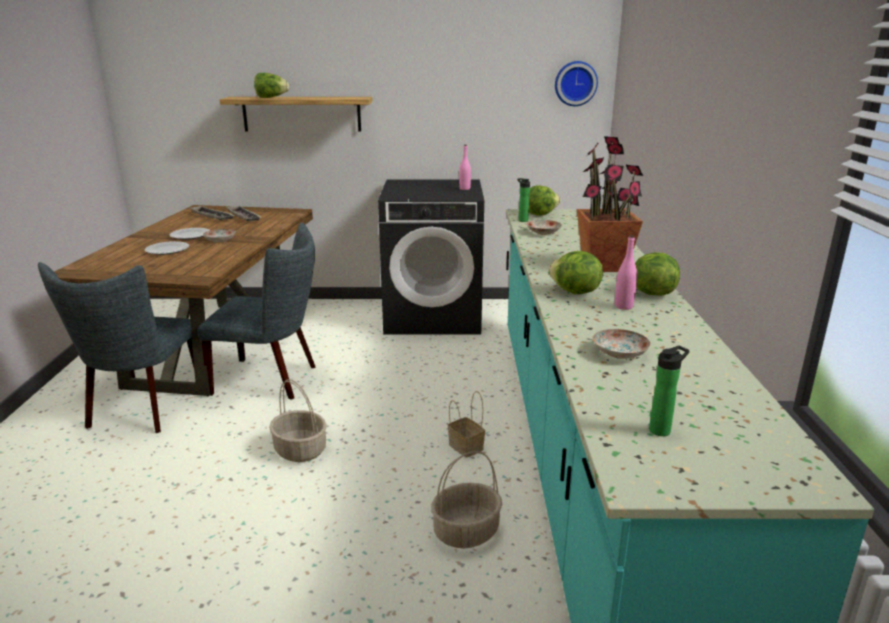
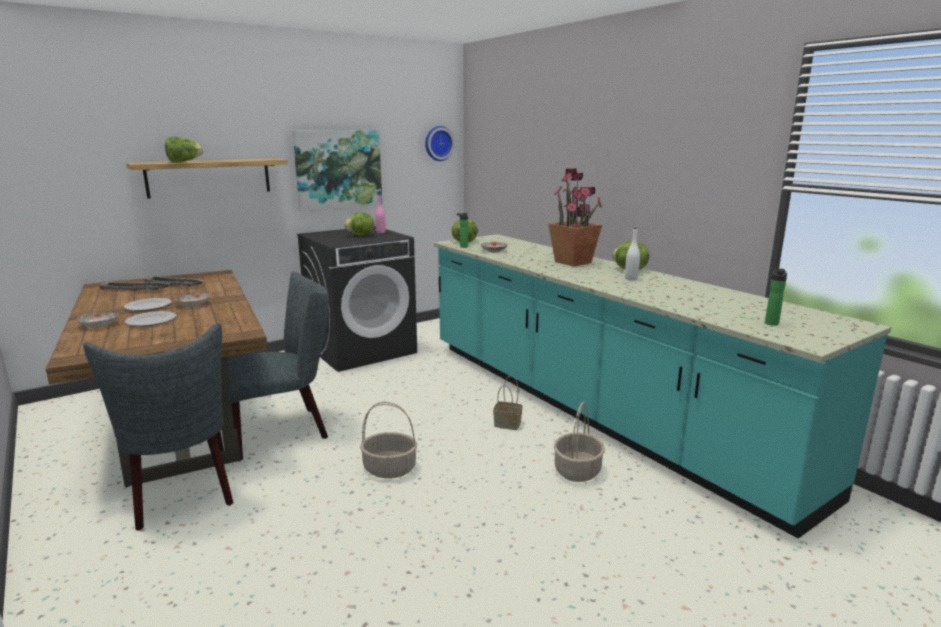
camera: 35 degrees left, 5 degrees down
(440, 111) = (338, 169): none -> picture
(574, 292) = (590, 277): lettuce -> lettuce (360, 236)
(620, 353) = (681, 298): plate -> plate (99, 325)
(623, 306) = (631, 278): pink bottle -> white bottle

